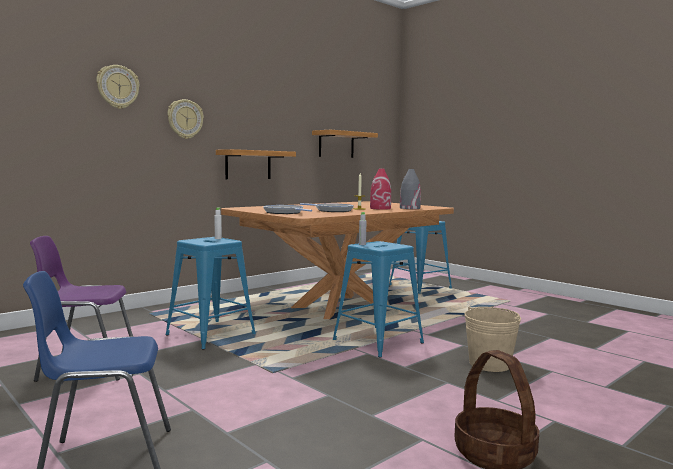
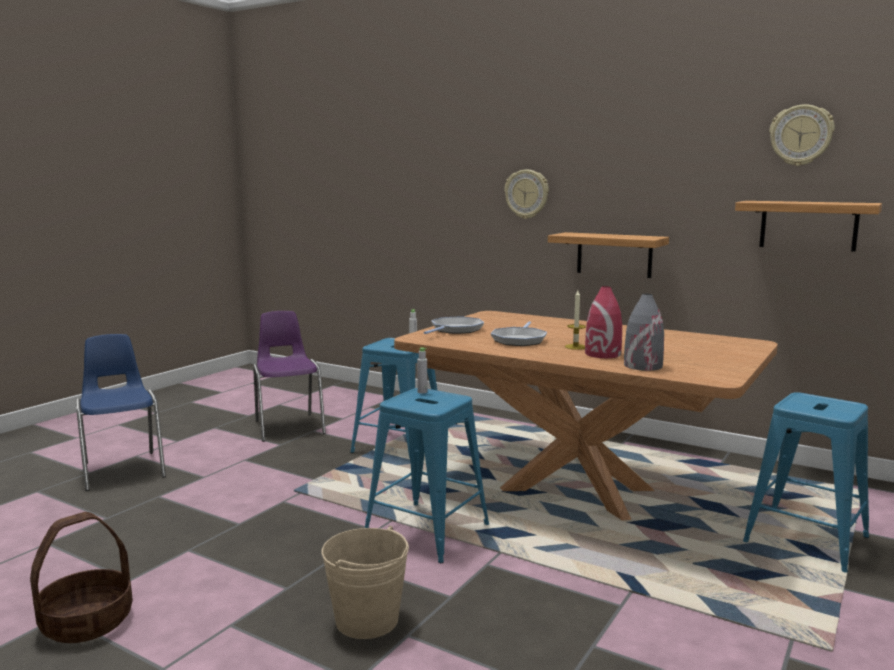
camera: 75 degrees right, 5 degrees up
(117, 87) = (456, 163): wall clock -> wall clock (801, 135)

